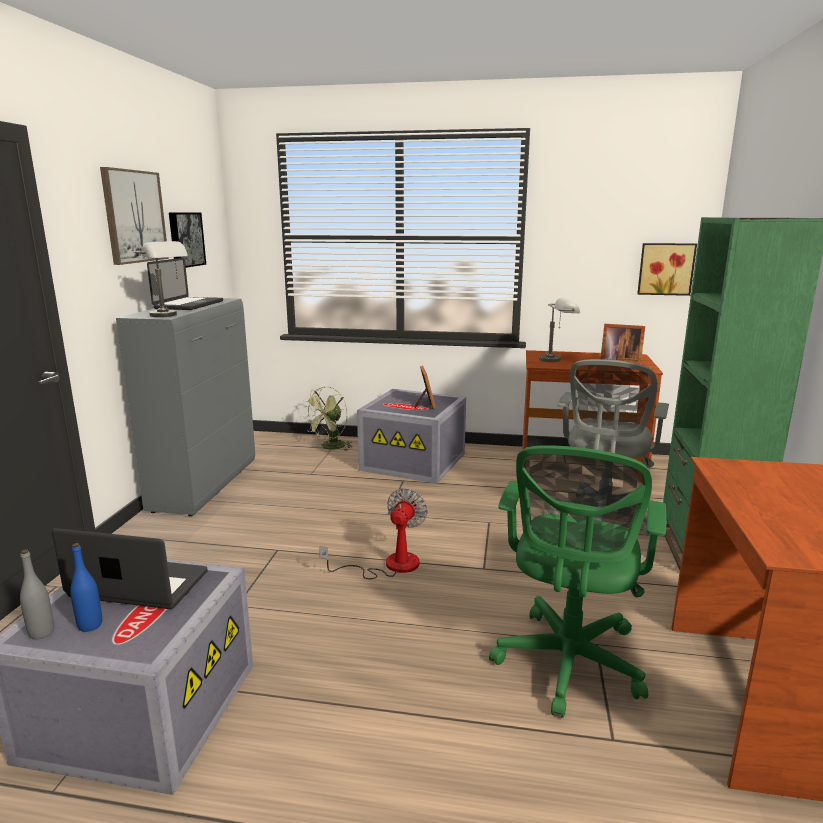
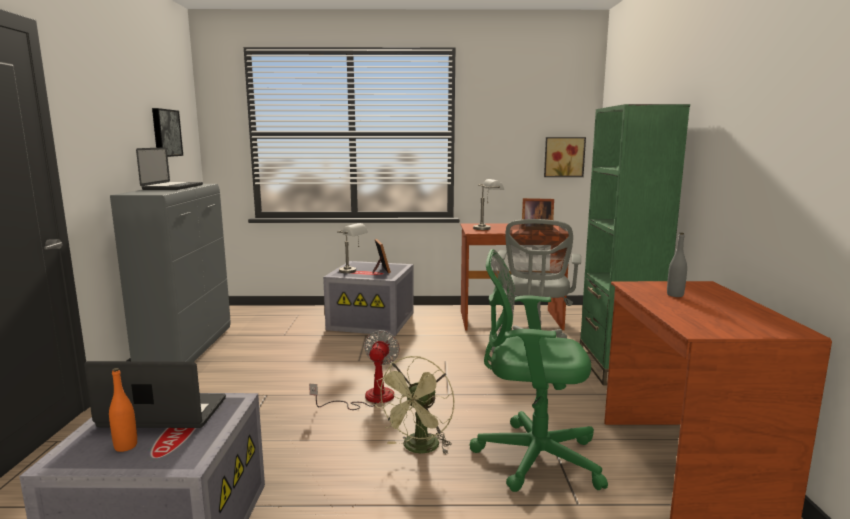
camera: 10 degrees left, 5 degrees down
(41, 633) = (79, 456): grey bottle -> grey bottle (675, 295)
(90, 625) = (126, 446): blue bottle -> orange bottle
(134, 216) = (124, 108): picture -> none
(169, 316) = (160, 193): grey table lamp -> grey table lamp (353, 271)
(330, 447) = (296, 314): green fan -> green fan (418, 449)
(568, 665) = (531, 456): green office chair -> green office chair turned 90 degrees clockwise

